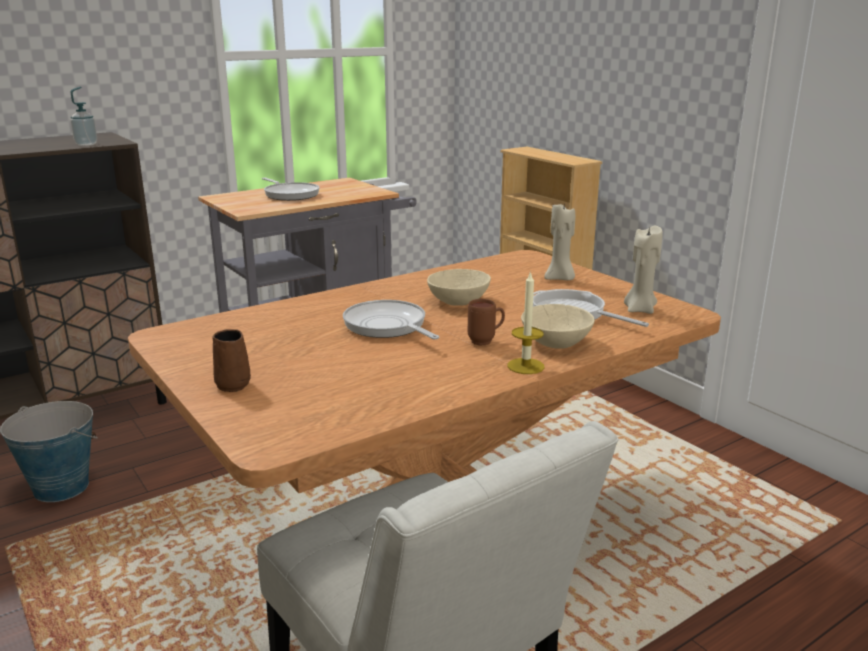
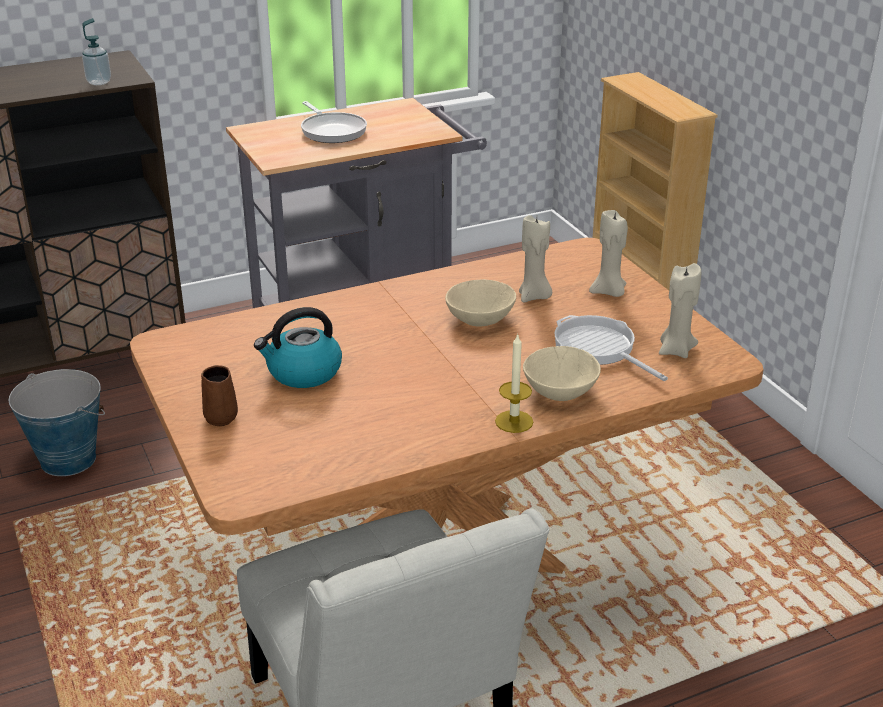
camera: 10 degrees right, 10 degrees up
(307, 346) = (303, 373): none -> kettle
(387, 326) = (391, 351): frying pan -> none
(486, 341) = (487, 382): brown mug -> none
(498, 285) = (534, 297): none -> beige candle

